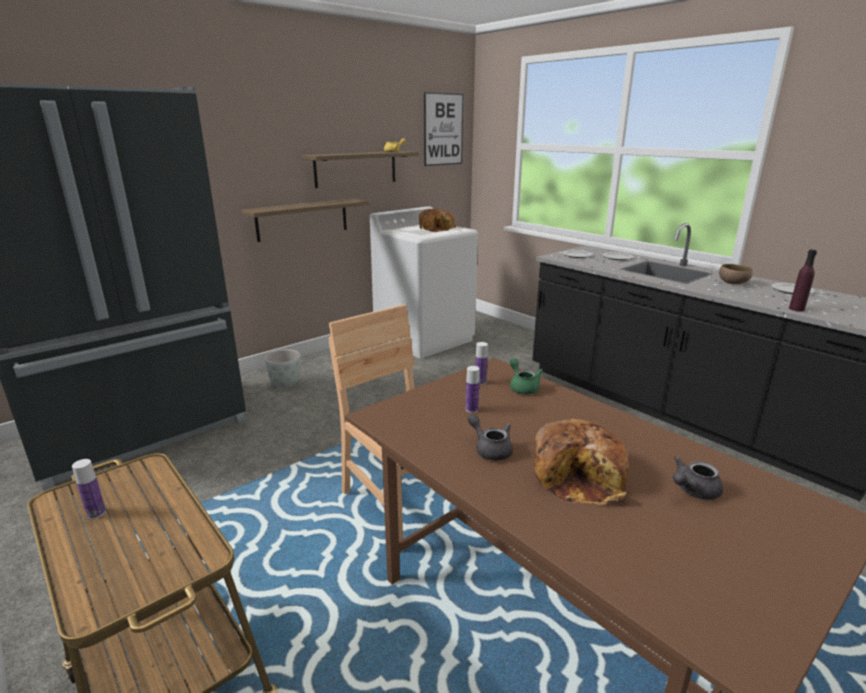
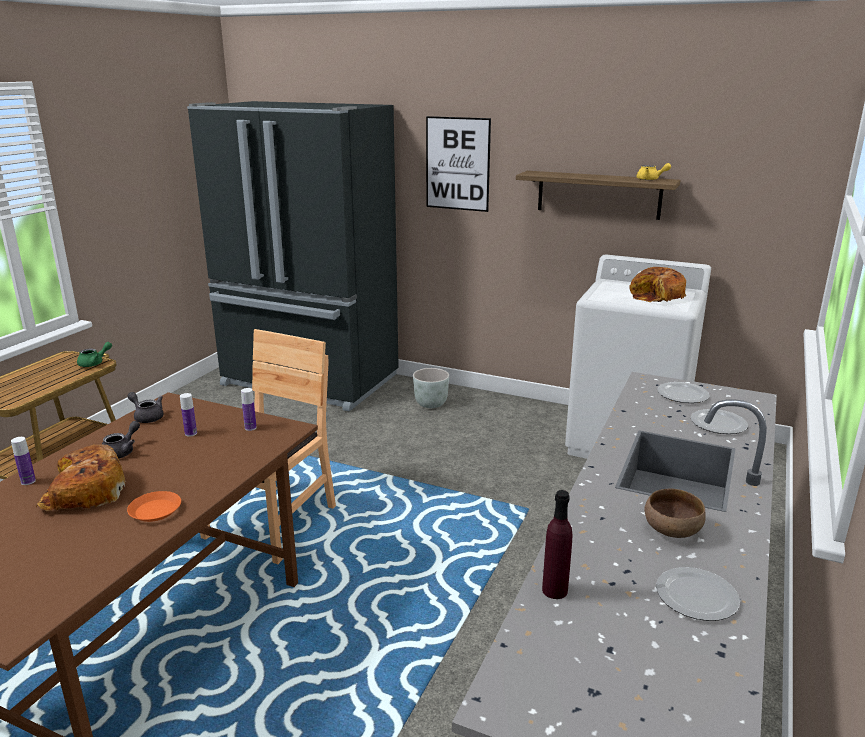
camera: 65 degrees right, 0 degrees up
(96, 513) = (52, 368): bottle -> bottle (28, 481)
(302, 219) = (517, 242): shelf -> none
(443, 129) = (771, 154): picture -> picture (457, 164)
(523, 387) = (248, 448): green teapot -> green teapot (94, 363)
(628, 437) = (155, 510): none -> orange plate
(693, 491) = (61, 547): grey teapot -> grey teapot (147, 417)

